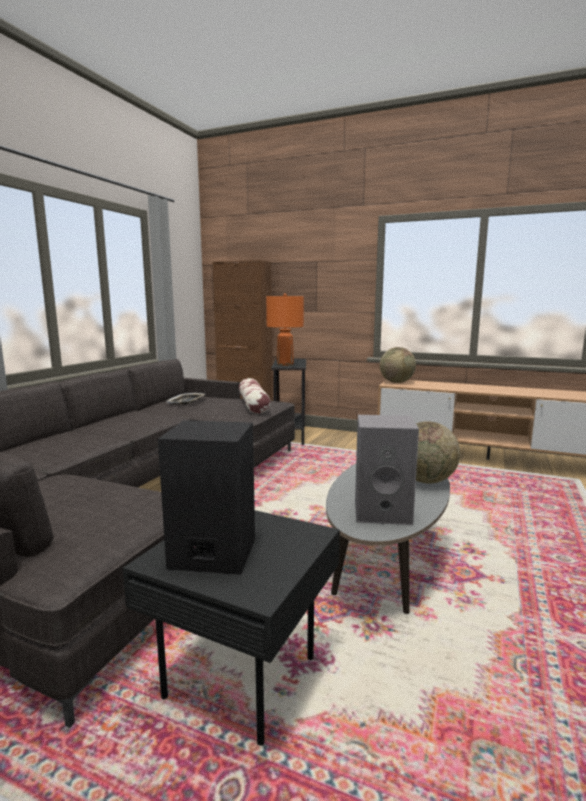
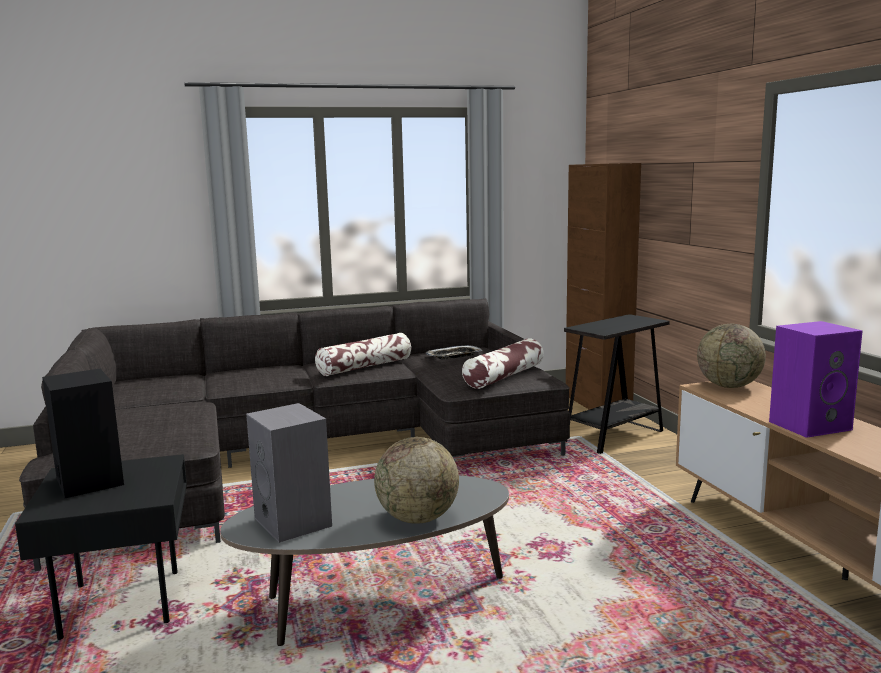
camera: 50 degrees right, 0 degrees up
(140, 419) = (365, 367): none -> pillow
(284, 364) = (596, 326): orange table lamp -> none
(468, 388) = (810, 425): none -> purple speaker

